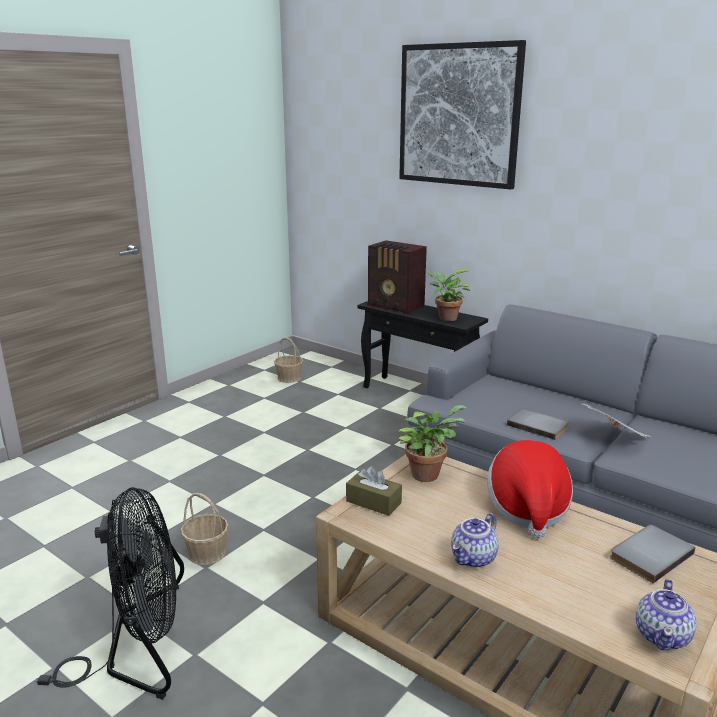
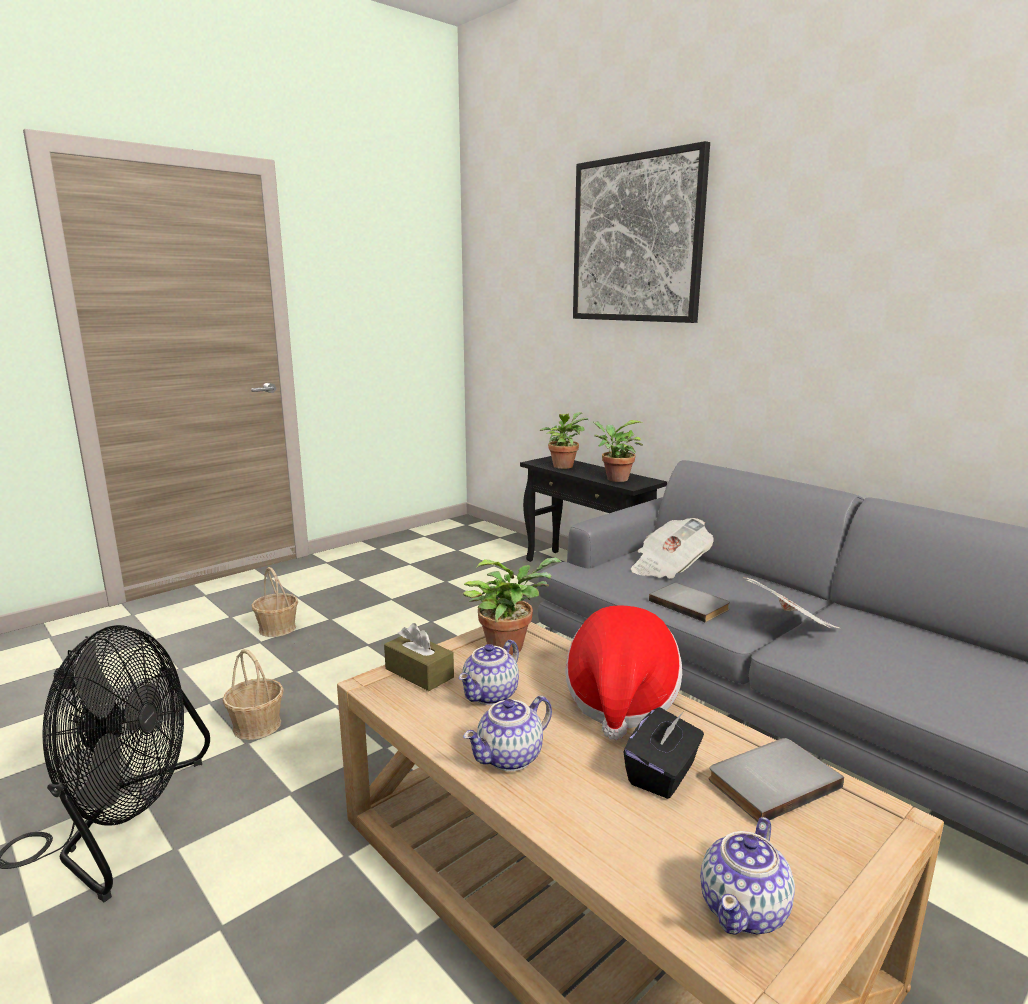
camera: 10 degrees right, 5 degrees down
(289, 378) = (447, 546): basket -> basket (277, 628)
(396, 306) = (563, 465): radio -> potted plant
(435, 514) = (491, 696): none -> teapot
(509, 395) = (668, 568): none -> newspaper
(579, 558) = (663, 774): none -> black tissue box

